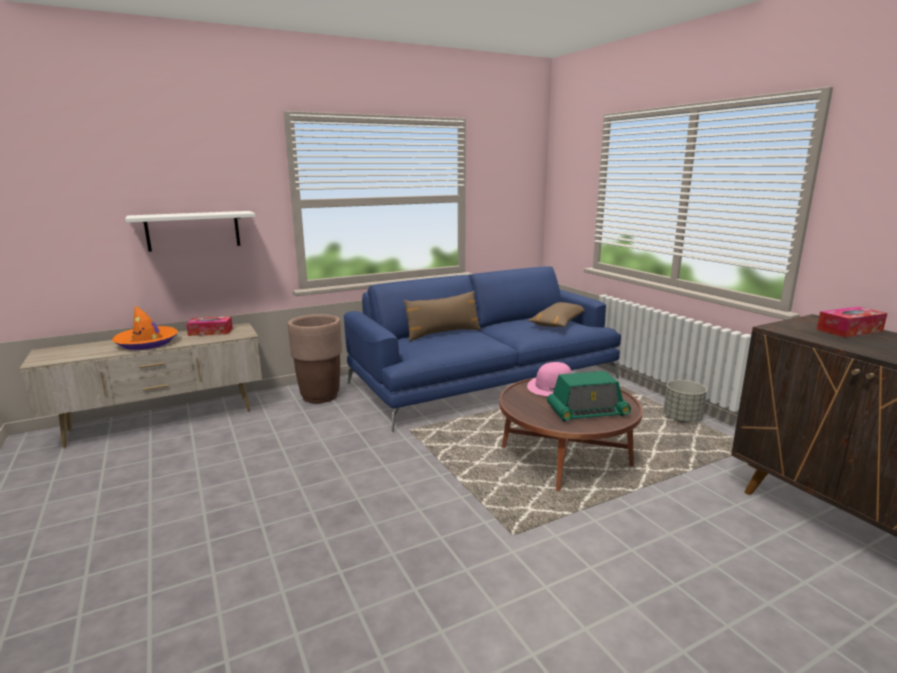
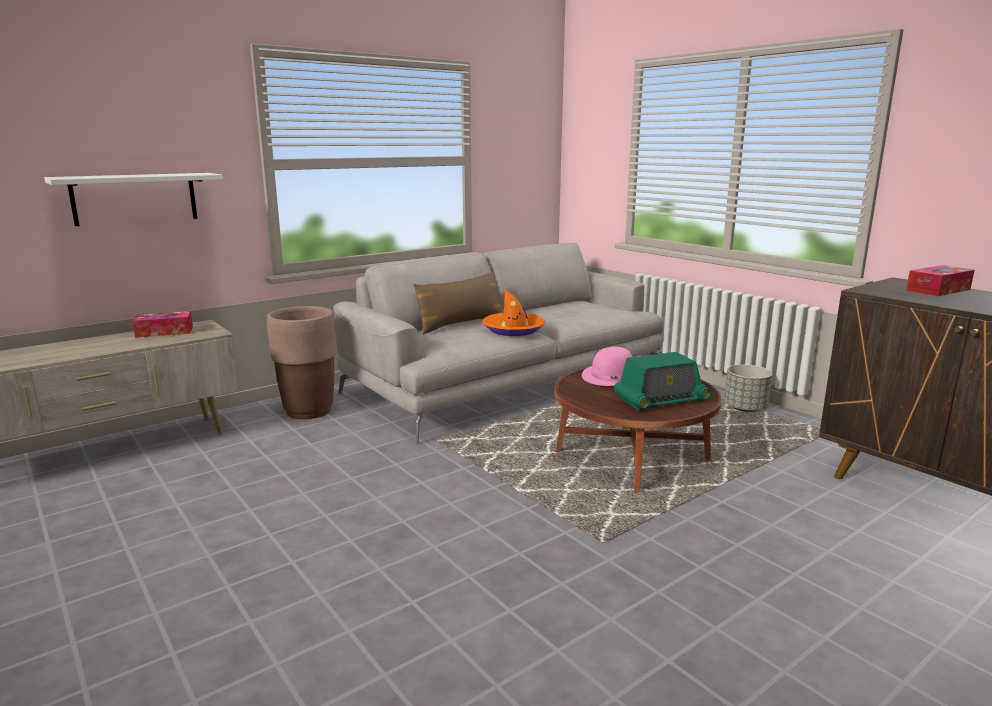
camera: 10 degrees left, 0 degrees up
(147, 343) = (82, 348): orange hat -> orange hat (513, 330)
(484, 380) = (507, 381): blue sofa -> grey sofa
(558, 323) = (592, 308): brown pillow -> none

